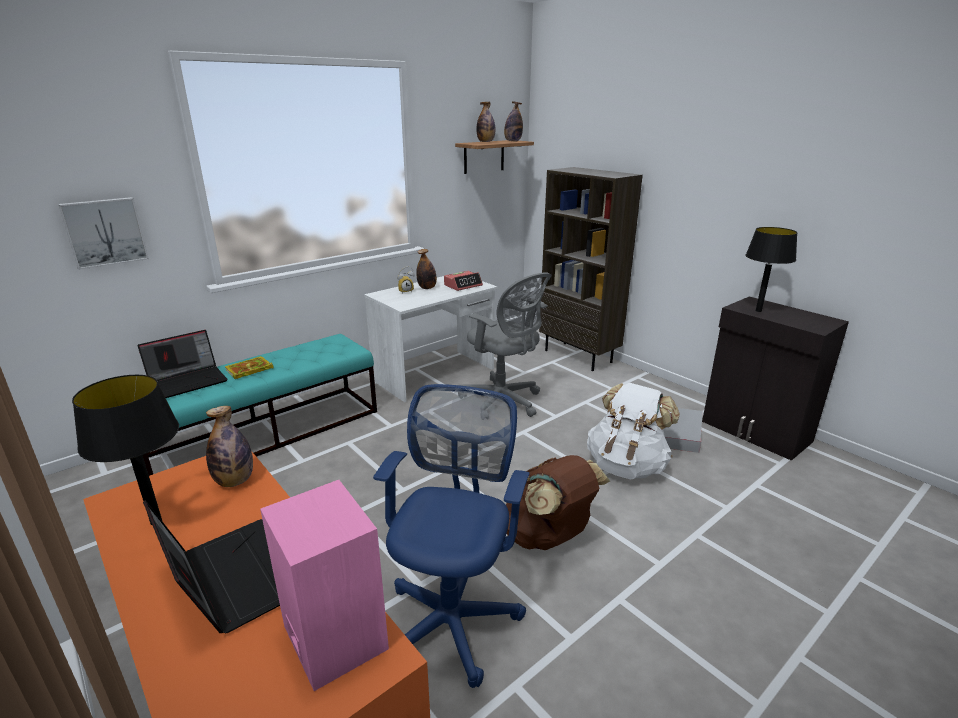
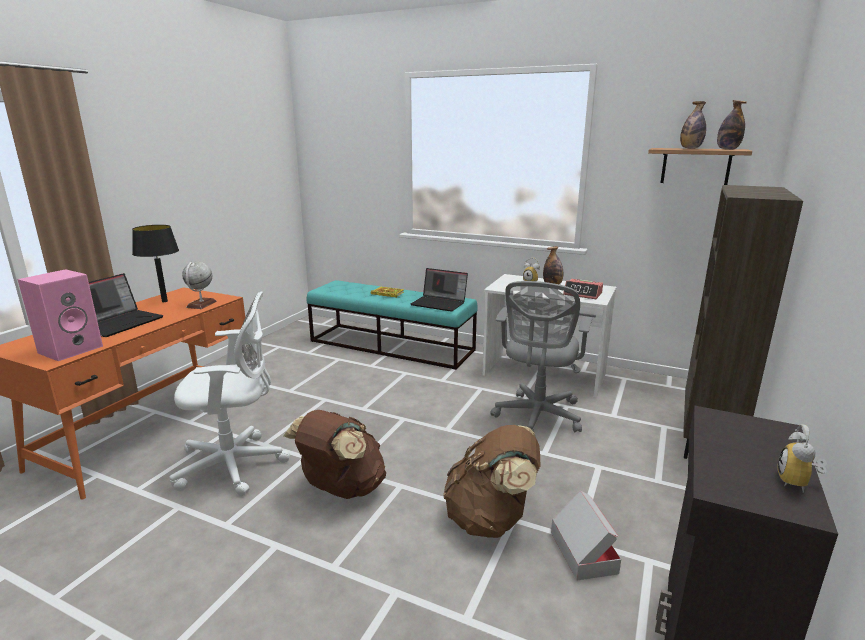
camera: 65 degrees right, 5 degrees down
(104, 232) = (356, 184): picture -> none
(189, 381) = (359, 287): laptop -> laptop (440, 303)
(234, 481) = (201, 304): bottle -> globe
(452, 618) = (236, 465): blue office chair -> white office chair
(627, 465) = (491, 519): white backpack -> brown backpack
(758, 311) = (728, 434): black table lamp -> none
(808, 314) = (798, 483): none -> alarm clock

